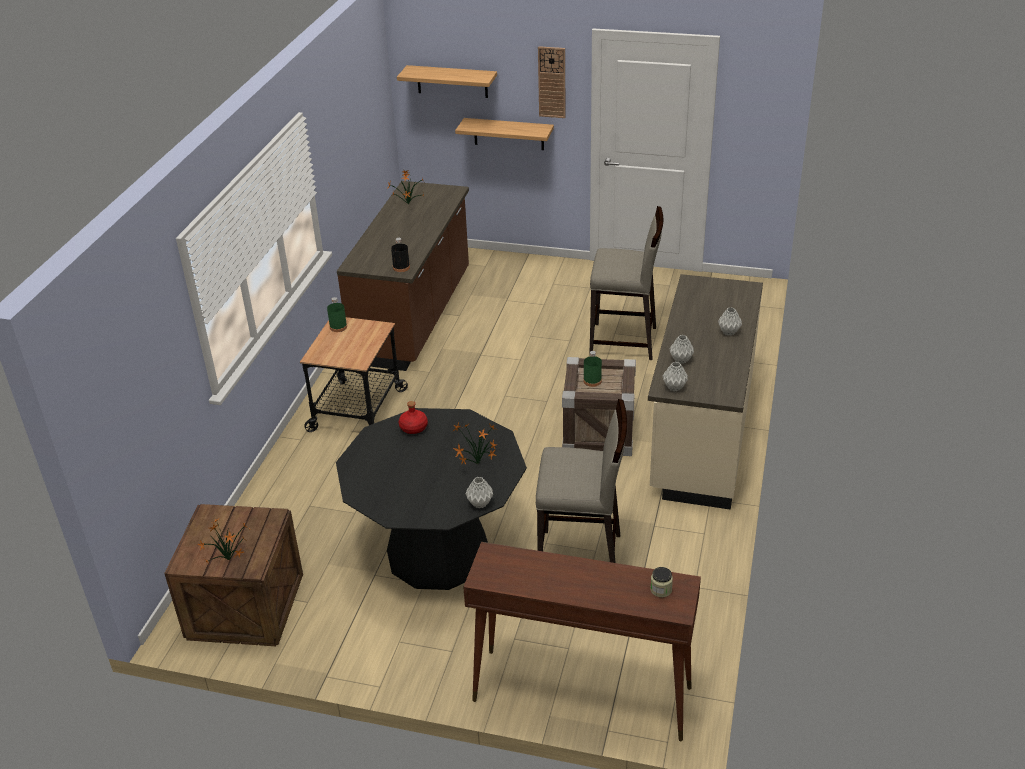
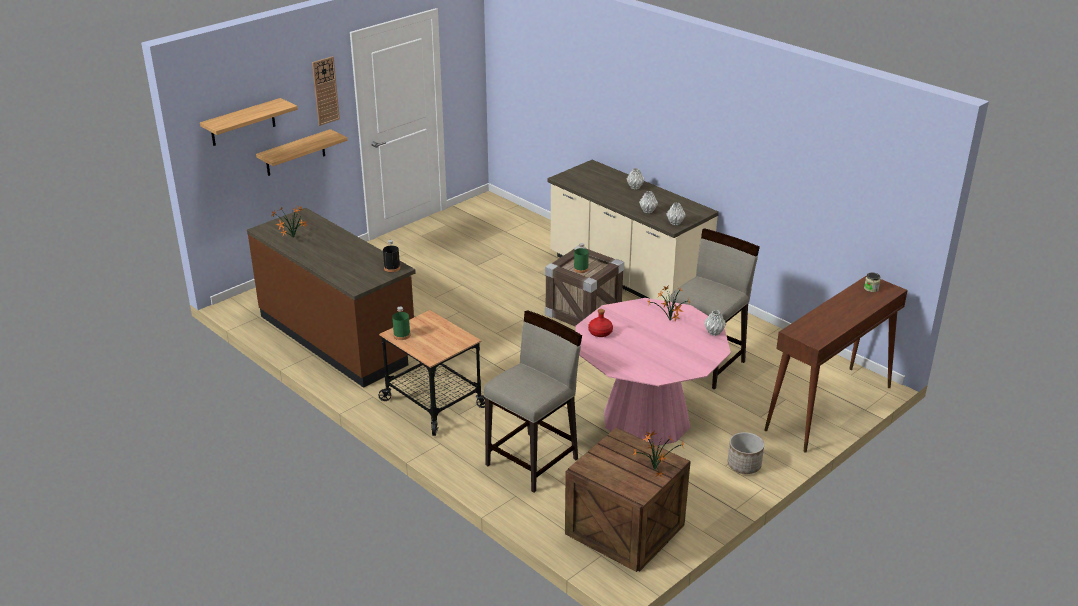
camera: 60 degrees left, 5 degrees down
(410, 656) = (744, 465): none -> planter
(439, 552) = (646, 419): black dining table -> pink dining table
(624, 341) = (491, 265): beige stool -> beige stool (533, 461)

